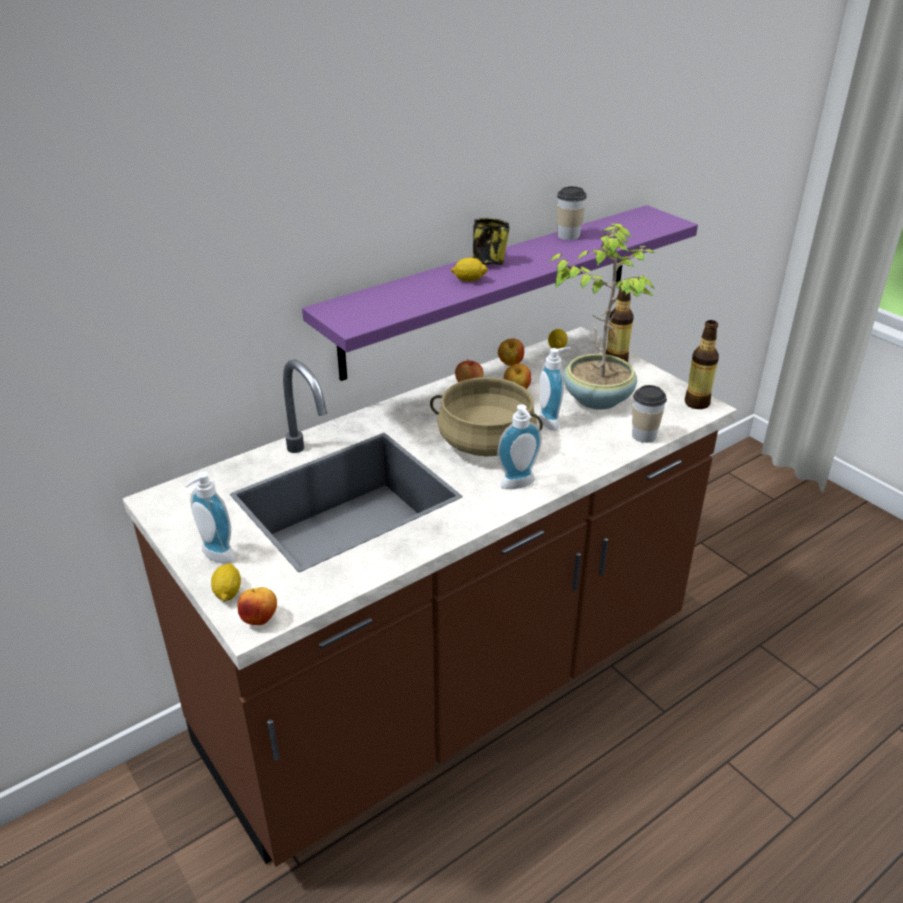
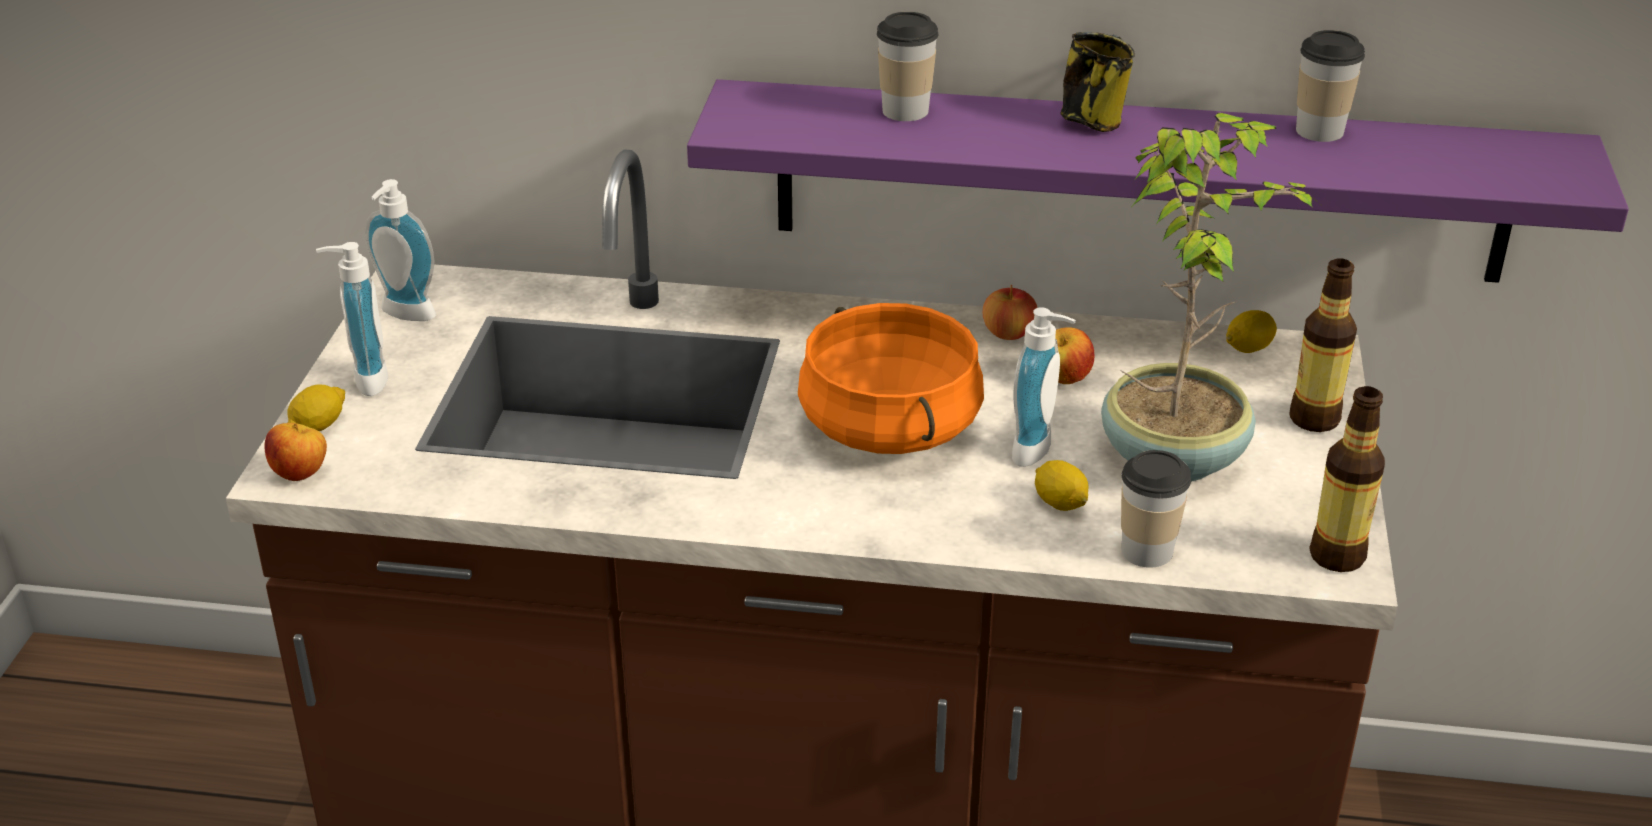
camera: 45 degrees right, 0 degrees up
(411, 287) = (905, 111): none -> cup
(469, 280) = (1009, 134): lemon -> lemon (1059, 503)
(485, 443) = (888, 427): beige cooking pot -> orange cooking pot
(510, 364) = (1123, 336): apple -> none
(519, 485) = (833, 509): soap dispenser -> soap dispenser (404, 316)

